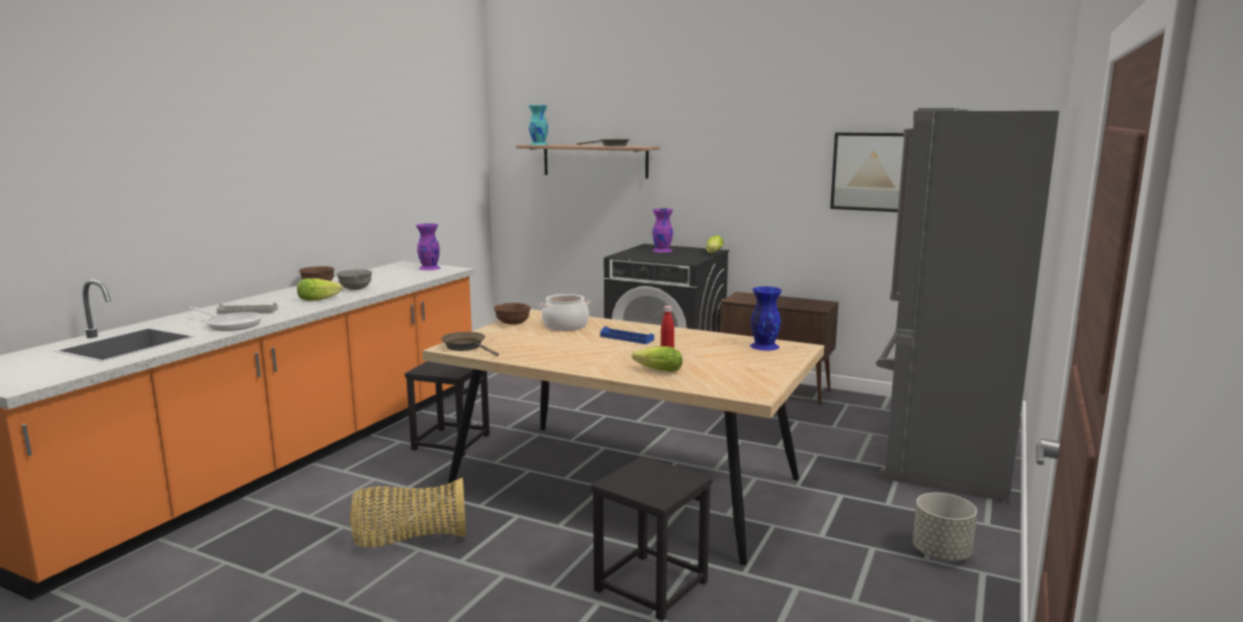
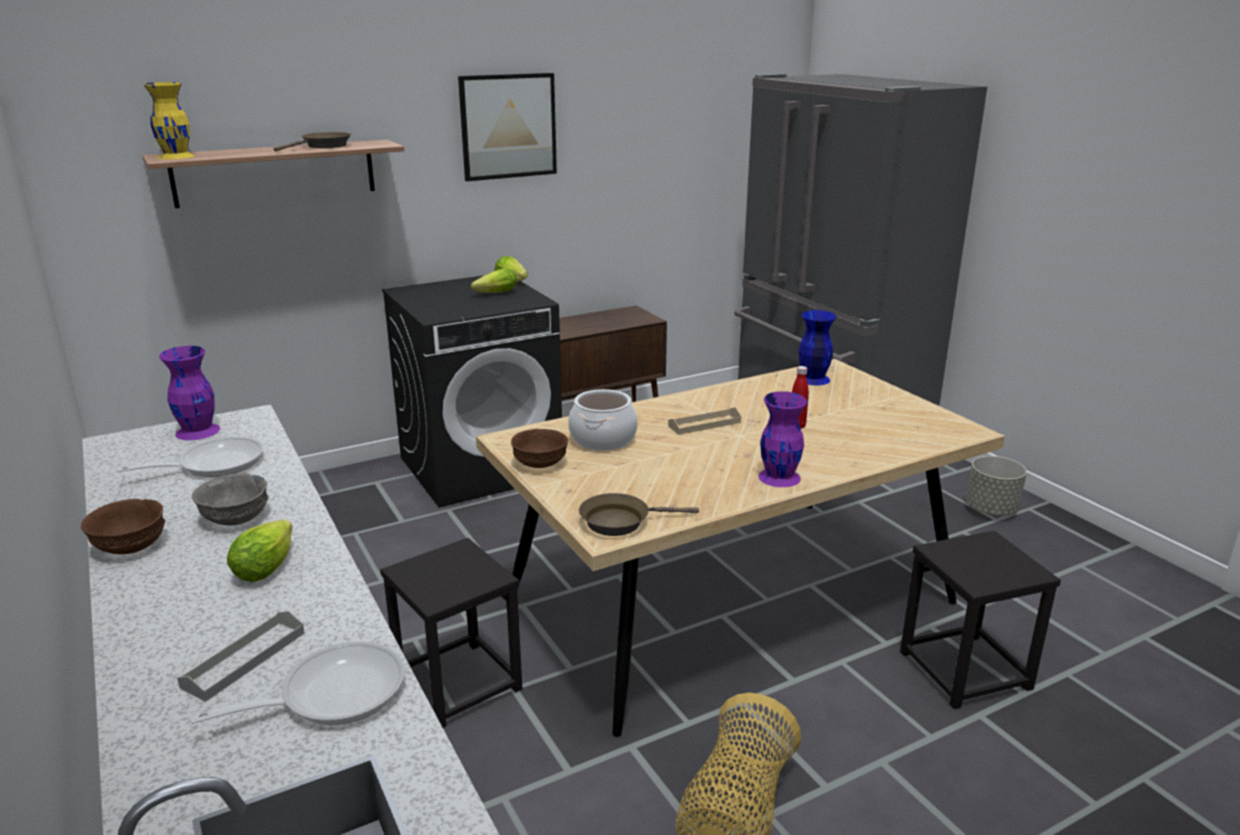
camera: 55 degrees left, 10 degrees up
(400, 276) = (213, 464): none -> frying pan
(539, 144) = (176, 156): turquoise vase -> yellow vase
(627, 338) = (704, 424): blue tray -> beige tray
(656, 370) = (848, 446): lettuce -> lettuce (494, 294)
(662, 250) = (448, 293): purple vase -> purple vase (779, 477)
(872, 172) = (657, 148): picture -> picture (508, 126)

